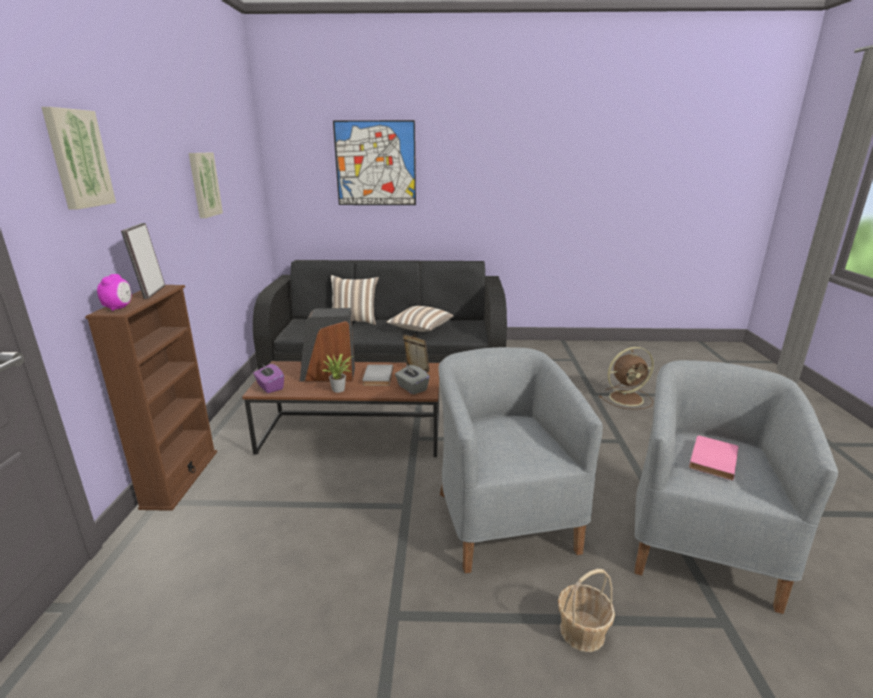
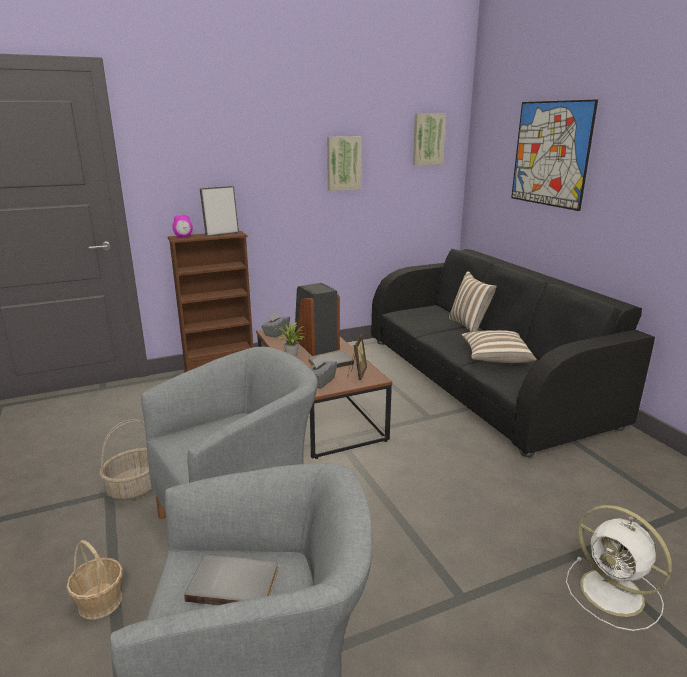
camera: 65 degrees right, 0 degrees up
(77, 159) = (192, 140): picture -> picture (427, 139)
(270, 387) = (276, 333): purple tissue box -> grey tissue box
(397, 588) = (135, 487): none -> basket
(627, 398) = (614, 594): brown fan -> white fan
(711, 458) = (234, 582): pink book -> grey book

